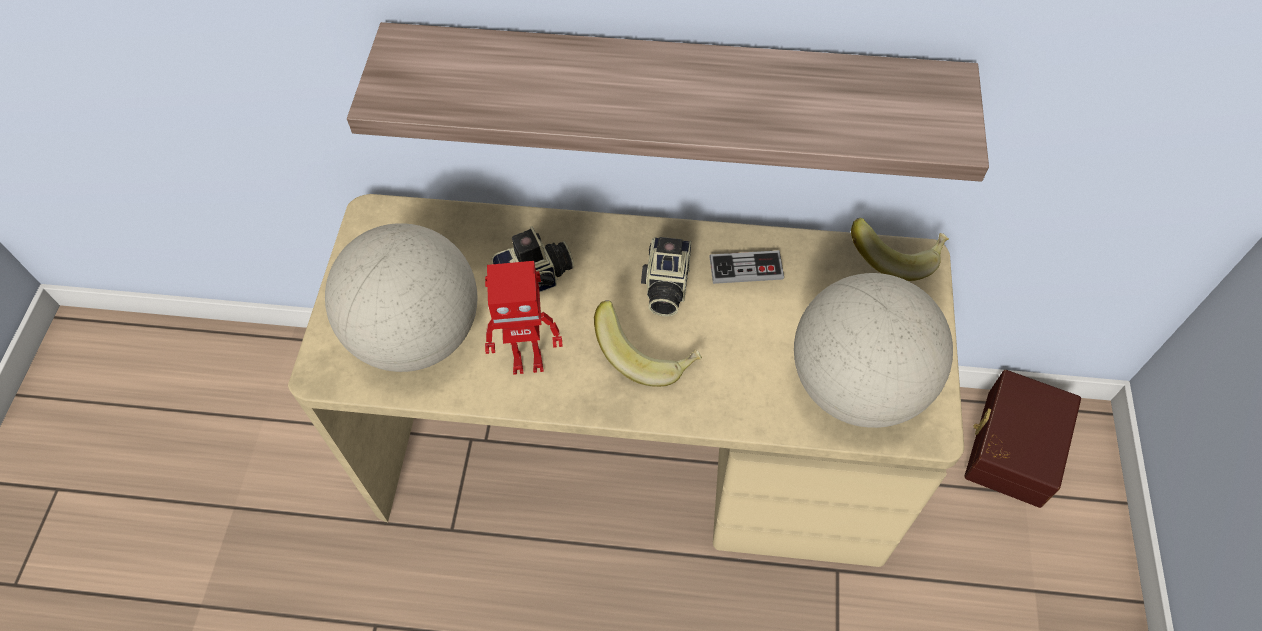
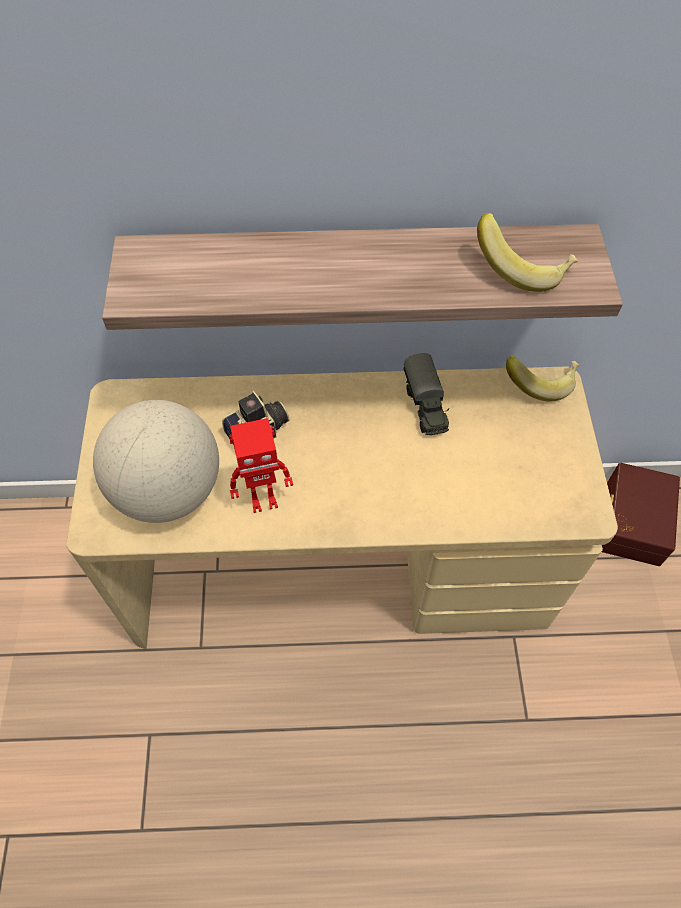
camera: 10 degrees left, 0 degrees up
(647, 354) = (359, 483): banana -> banana (522, 268)
(665, 287) = (364, 427): camera -> none
(746, 268) = (425, 406): game controller -> toy truck
(857, 385) = (528, 488): globe -> none

